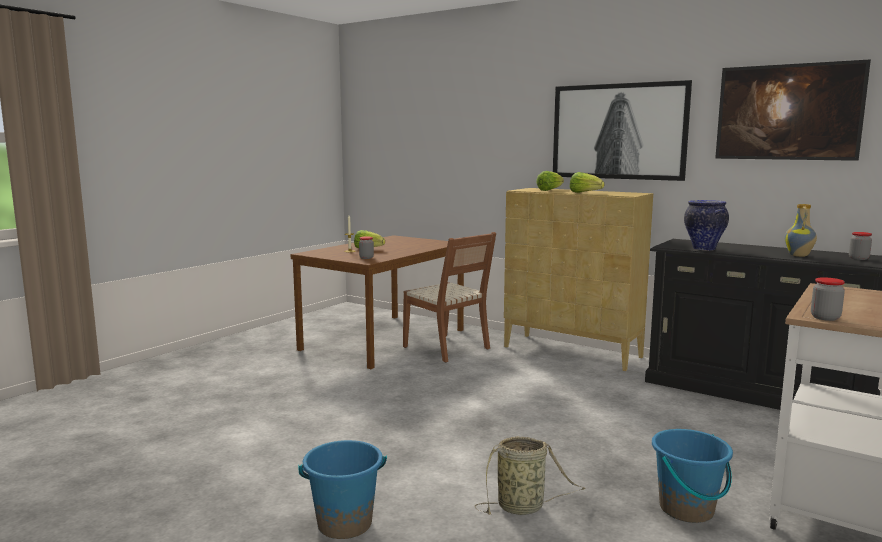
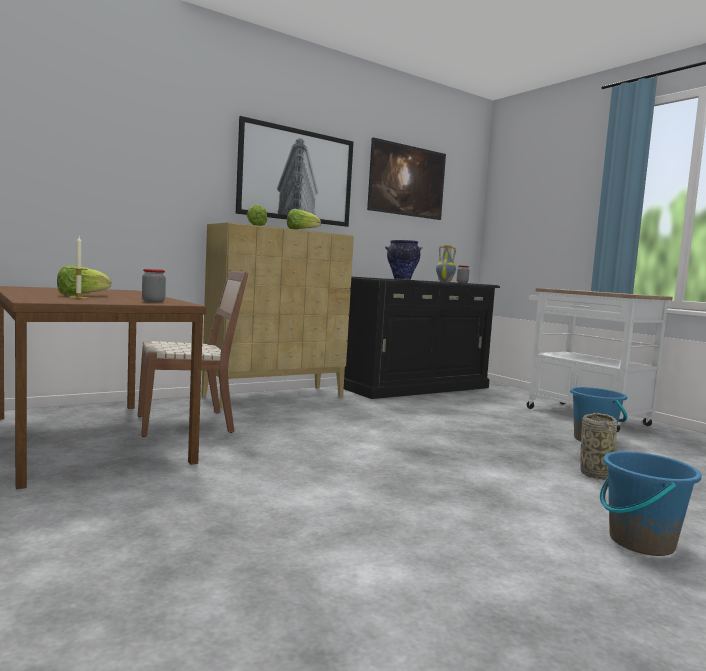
camera: 70 degrees left, 5 degrees down
(825, 318) = (634, 294): jar -> none

